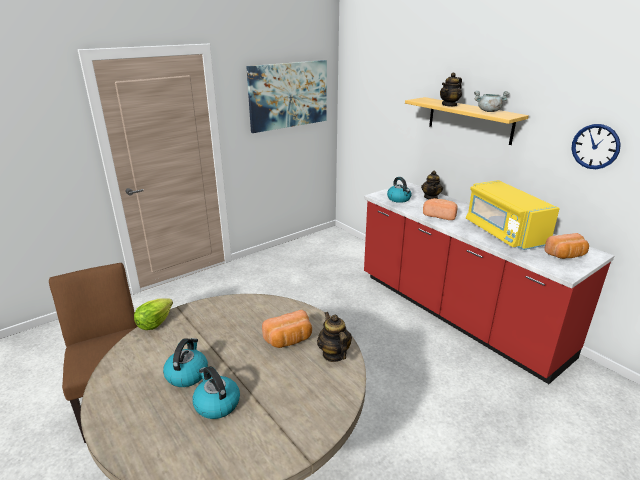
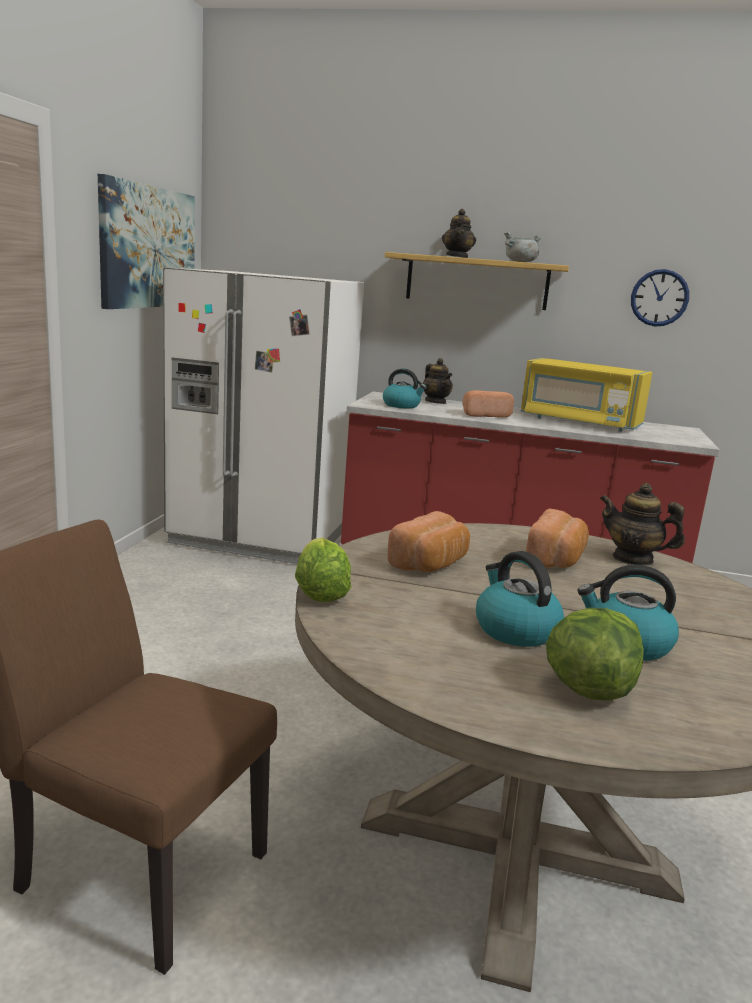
camera: 40 degrees left, 10 degrees down
(154, 417) = (588, 689): none -> lettuce
(342, 253) = (261, 536): none -> white fridge
(566, 255) = (668, 432): bread -> bread (431, 564)

